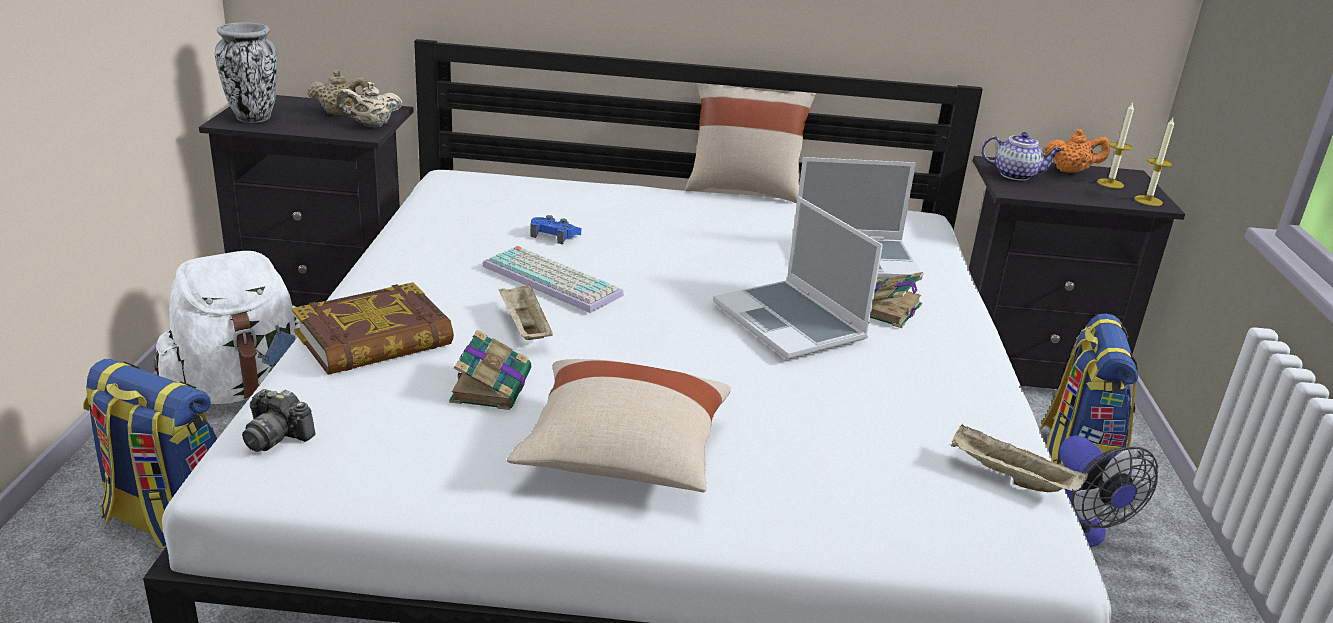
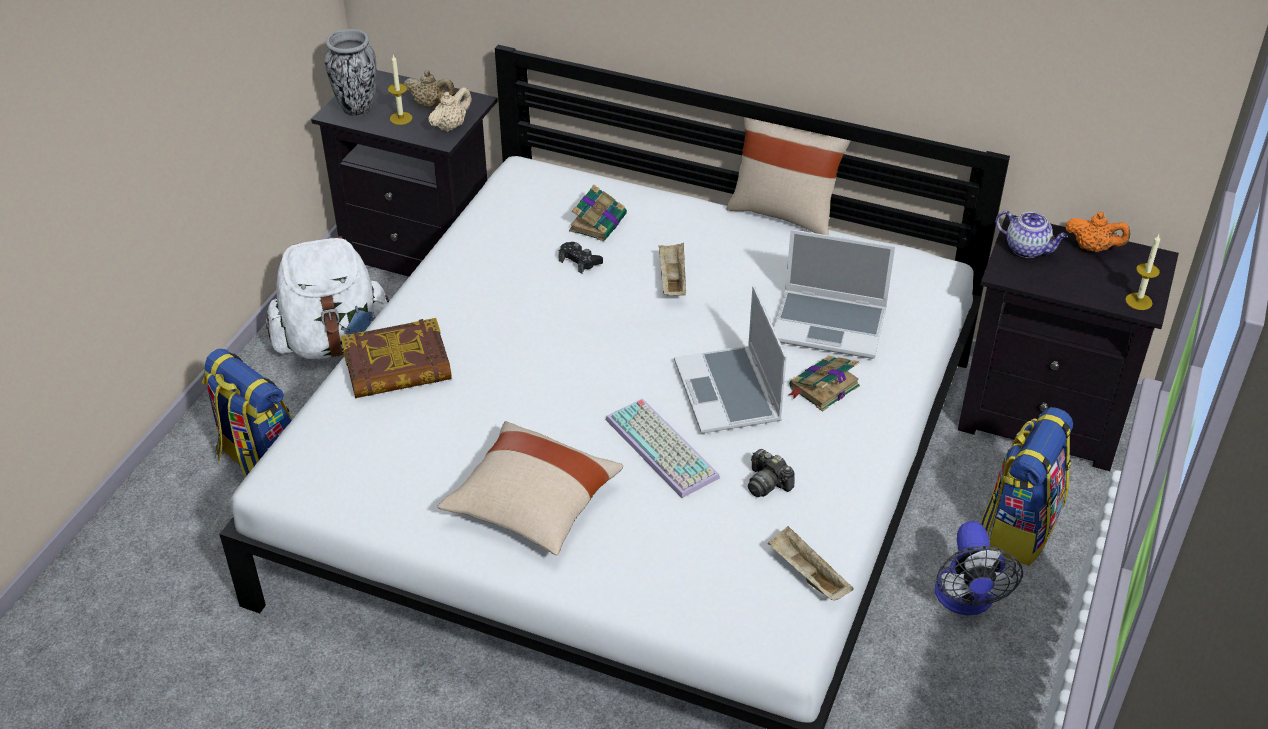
camera: 20 degrees right, 15 degrees up
(276, 436) = (308, 450): camera -> camera (767, 483)
(371, 125) = (451, 126): beige teapot -> beige teapot turned 135 degrees clockwise
(491, 385) = (465, 425): book -> book (598, 222)
(524, 327) = (512, 369): beige tray -> beige tray (672, 280)
(554, 235) = (580, 261): blue game controller -> black game controller
(555, 280) = (557, 318): keyboard -> keyboard (664, 448)
(1110, 183) = (1120, 271): candle -> candle (401, 118)

